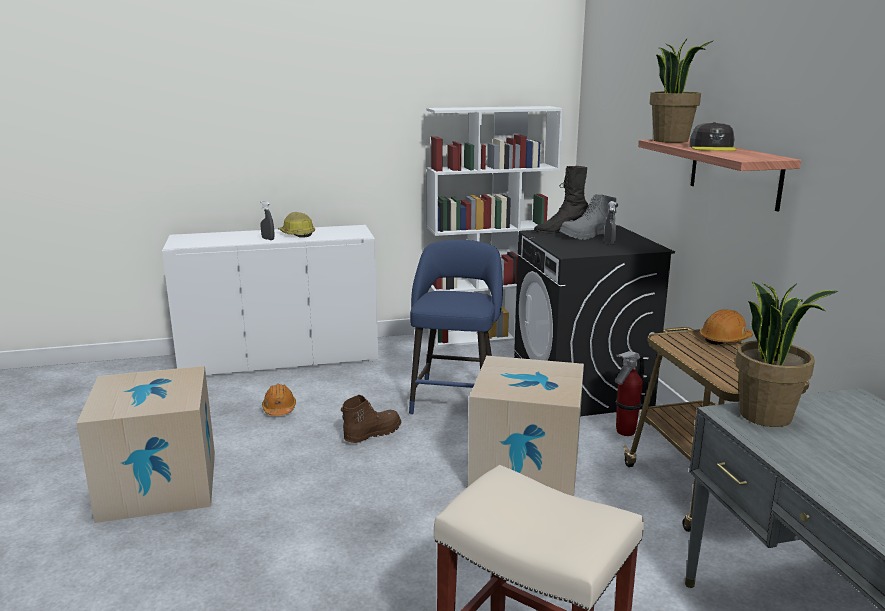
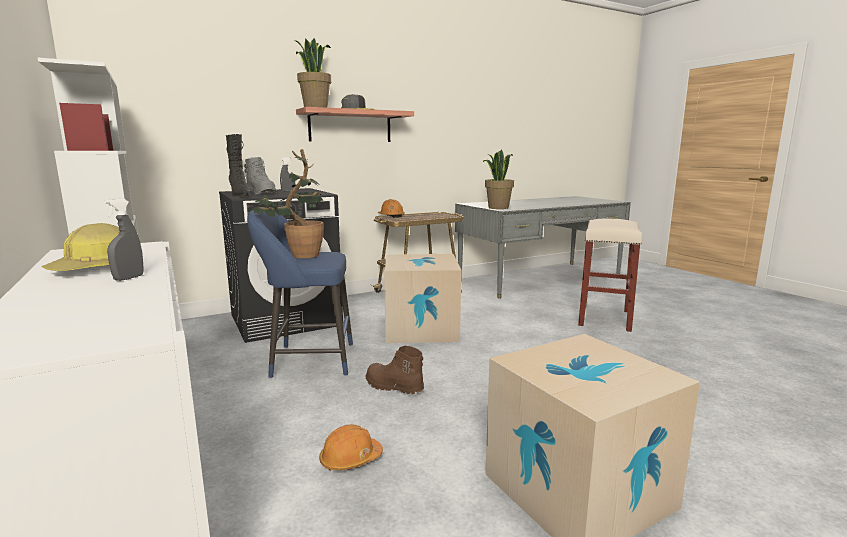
camera: 105 degrees left, 5 degrees down
(453, 295) = (299, 256): none -> potted plant
(625, 432) = (356, 308): fire extinguisher -> none

